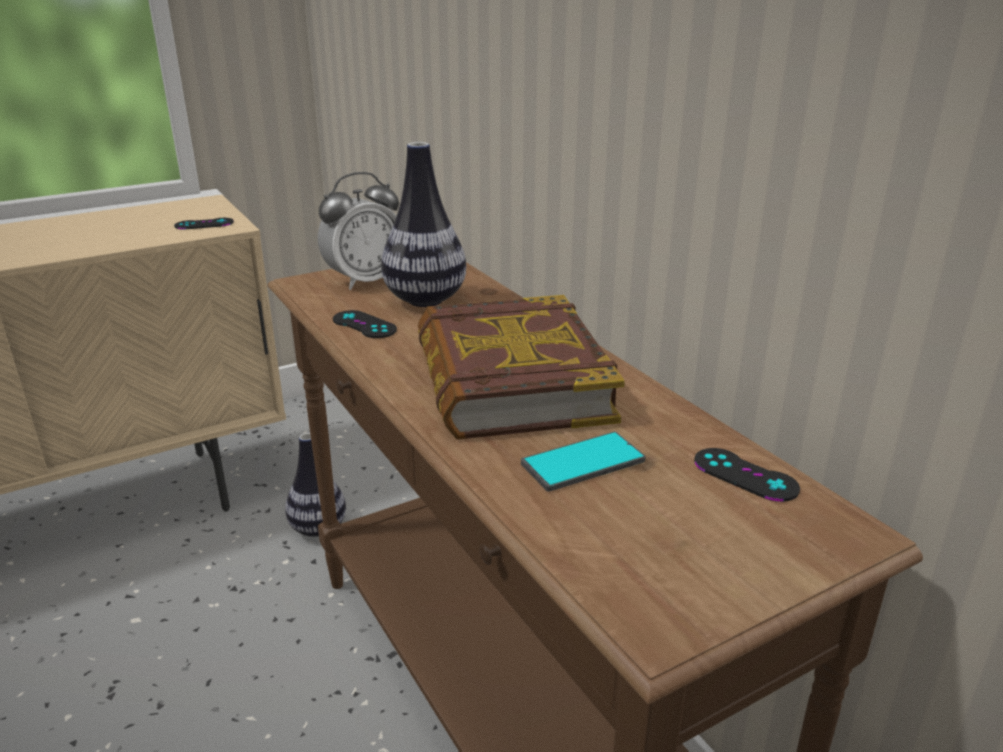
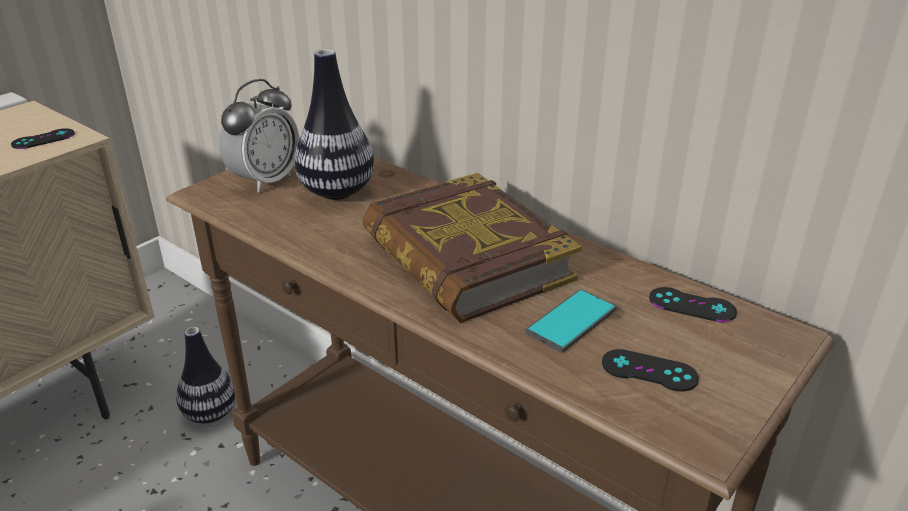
camera: 20 degrees left, 5 degrees up
(364, 325) = (299, 227): black game controller -> black game controller (649, 371)

